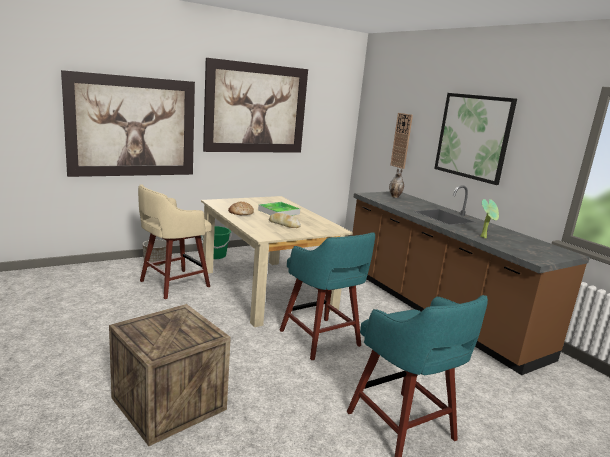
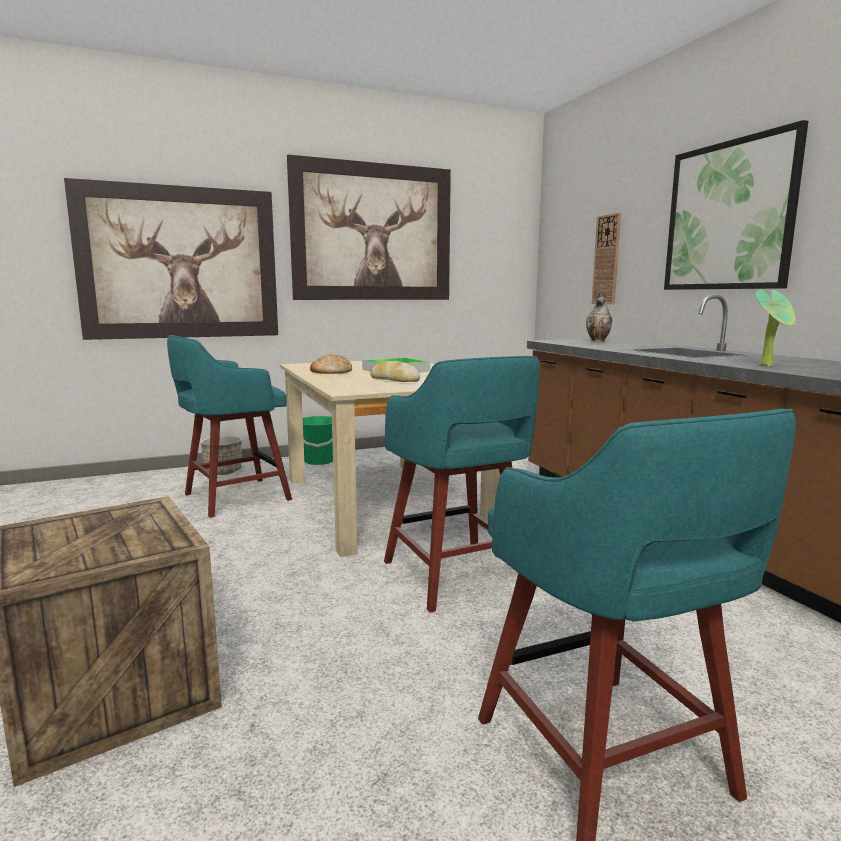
camera: 10 degrees right, 5 degrees down
(172, 284) = (233, 497): beige stool -> turquoise stool

